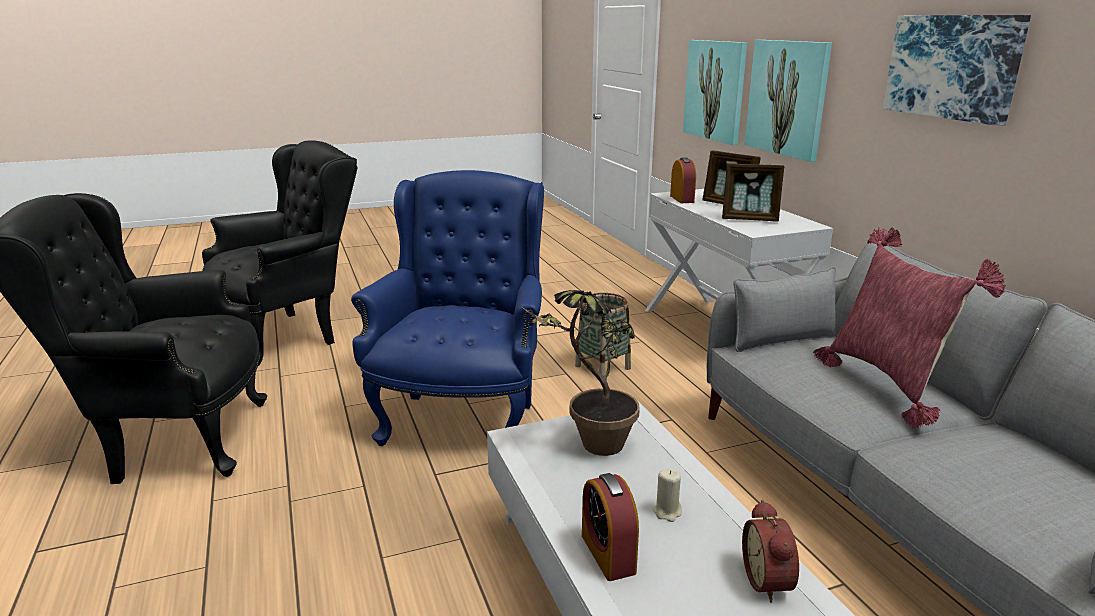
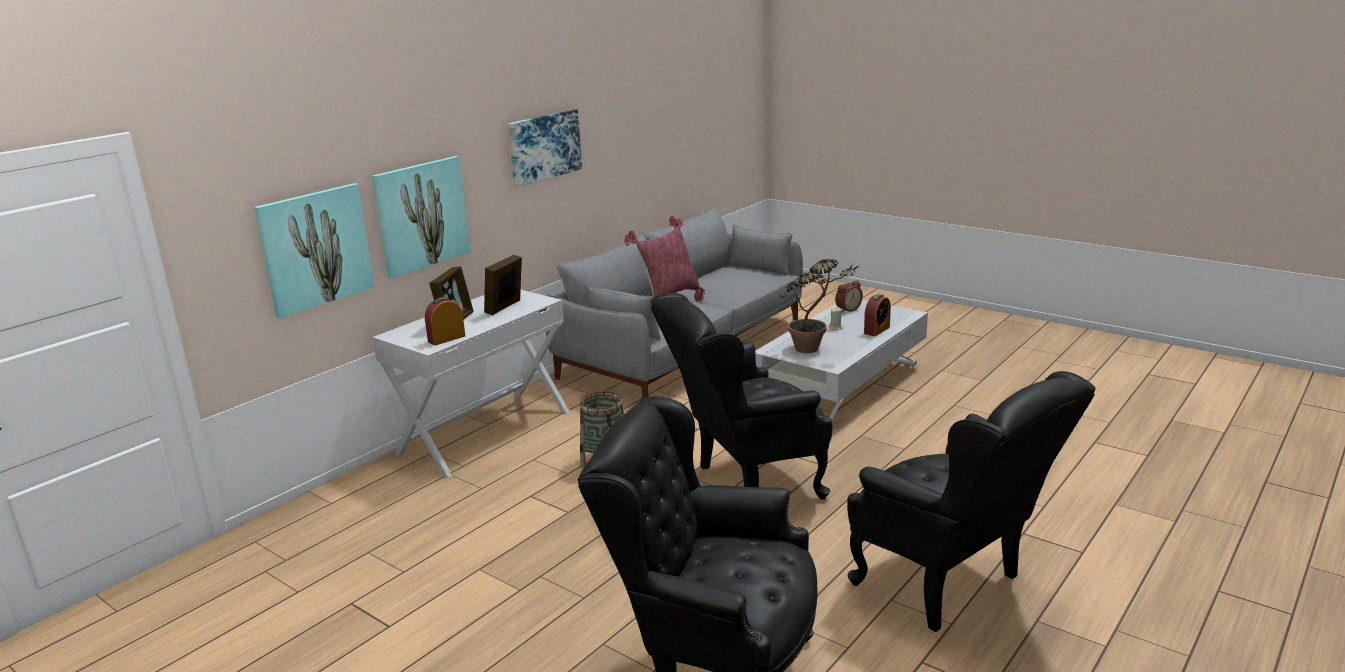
camera: 120 degrees left, 0 degrees up
(463, 415) = (747, 485): blue armchair -> black armchair
(750, 219) = (505, 307): picture frame -> picture frame turned 135 degrees counterclockwise

